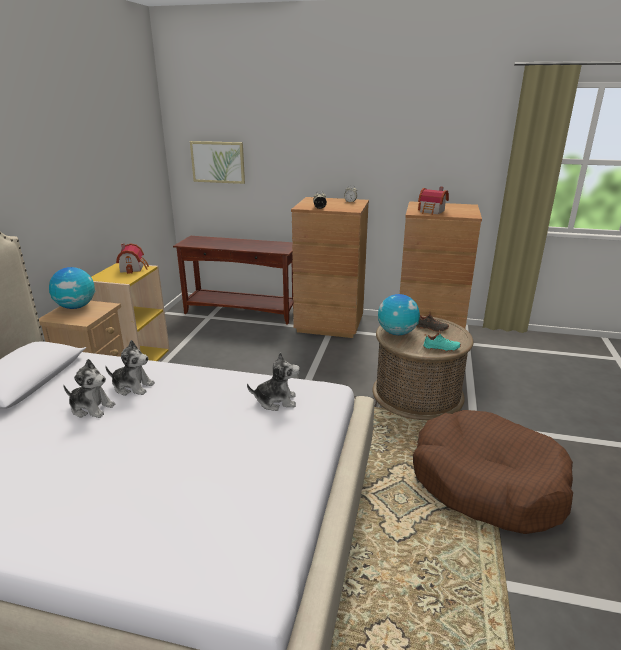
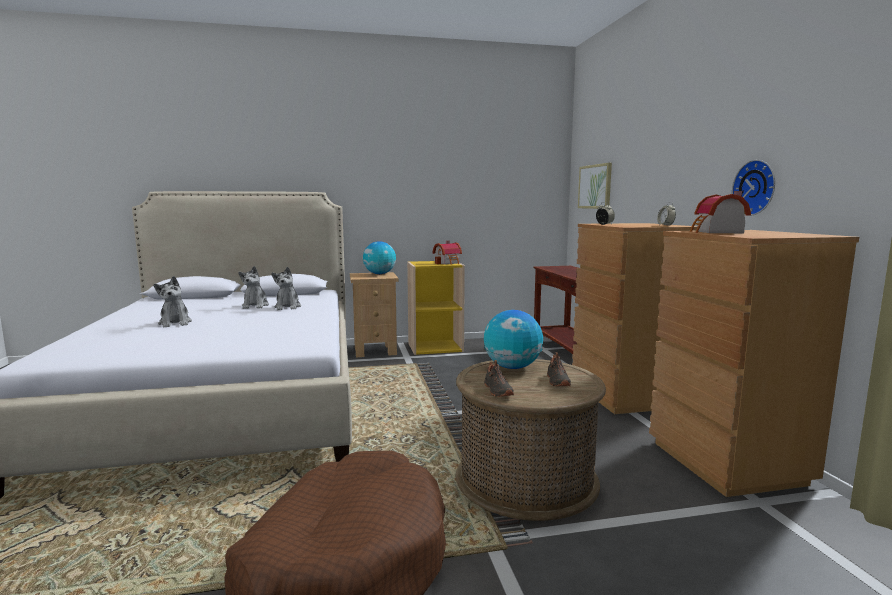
camera: 65 degrees right, 15 degrees down
(276, 401) = (283, 335): plush toy -> plush toy (175, 323)
(408, 175) = (756, 187): none -> wall clock
(441, 348) = (497, 391): turquoise shoe -> black shoe

